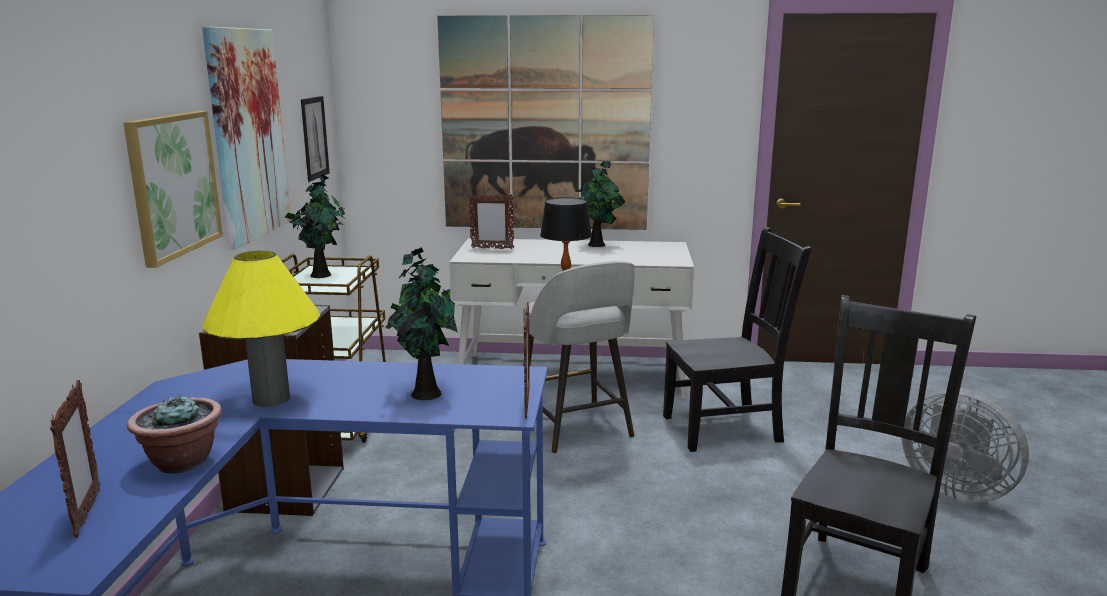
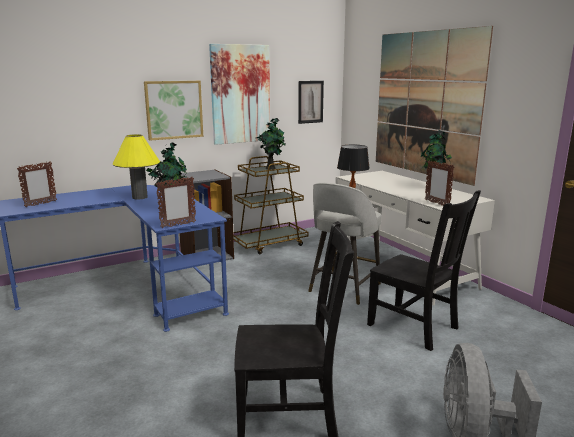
camera: 55 degrees right, 0 degrees up
(181, 462) = (80, 202): potted plant -> none
(492, 248) = (373, 176): picture frame -> picture frame (437, 203)

